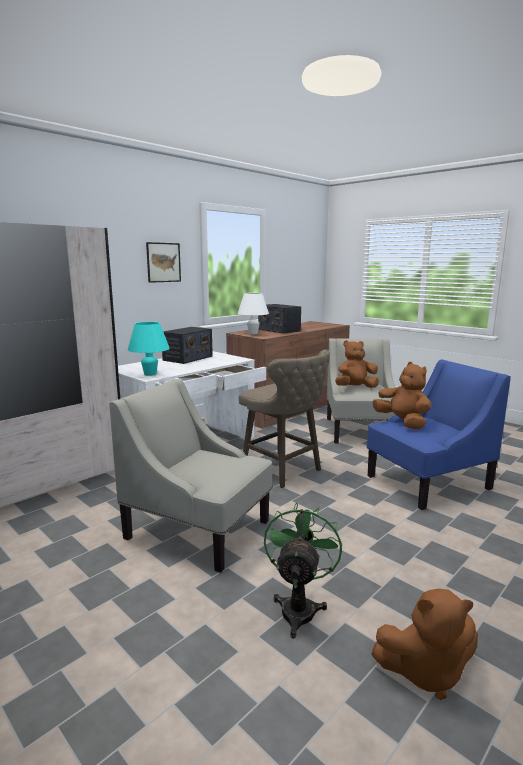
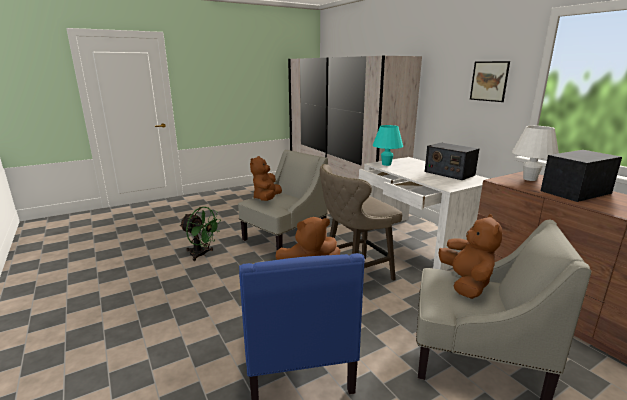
camera: 105 degrees right, 5 degrees up
(425, 671) = (136, 275): brown plush toy -> brown plush toy (266, 199)

